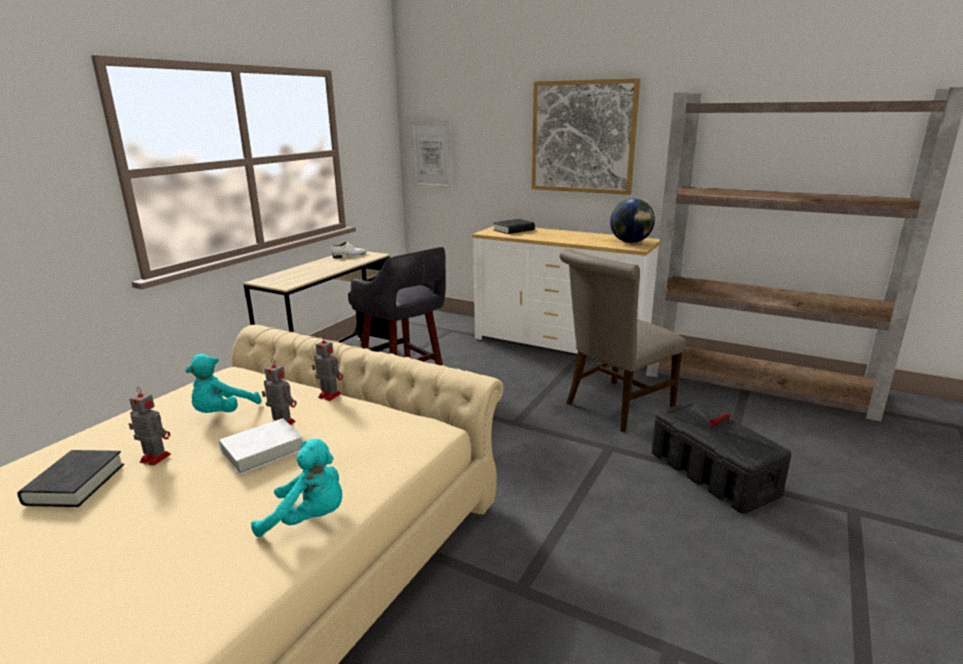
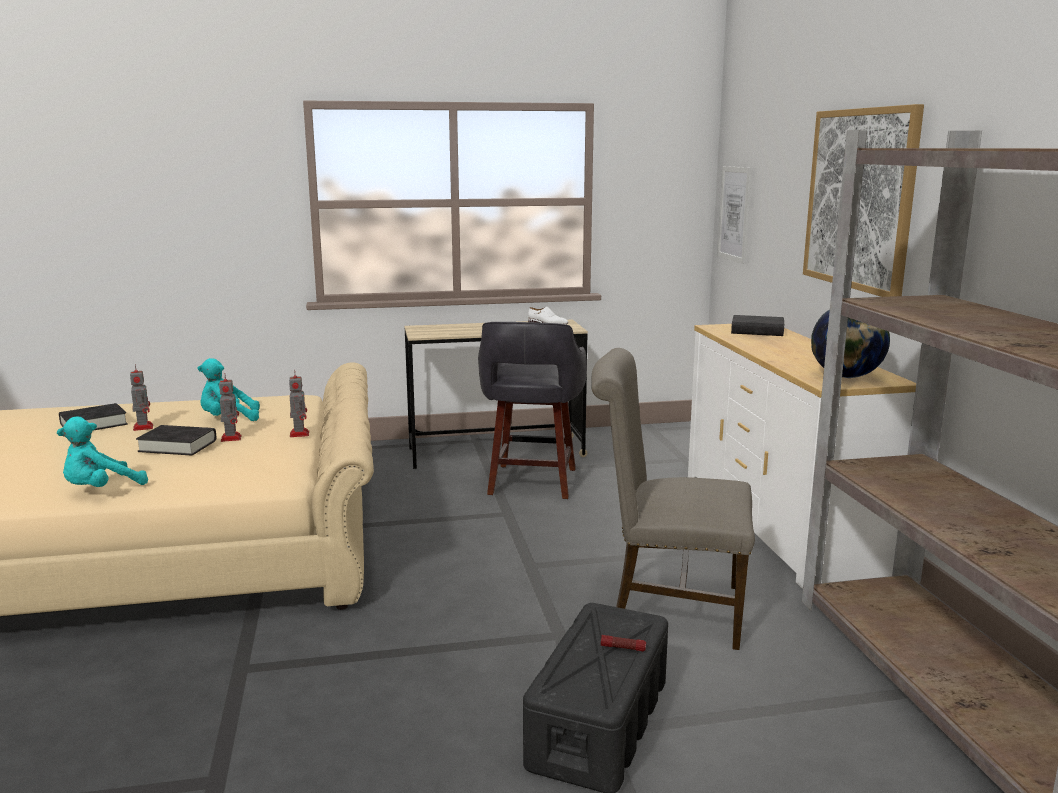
camera: 50 degrees right, 5 degrees down
(262, 451) = (178, 446): white book -> black book
(309, 519) = (101, 490): turquoise plush toy -> turquoise plush toy turned 75 degrees clockwise

